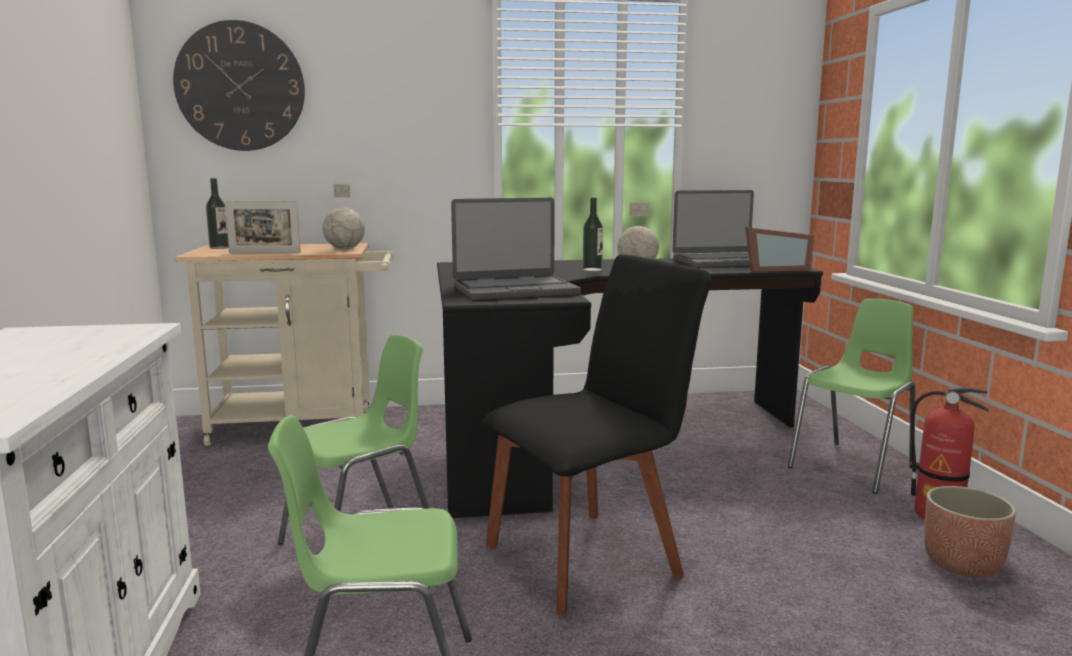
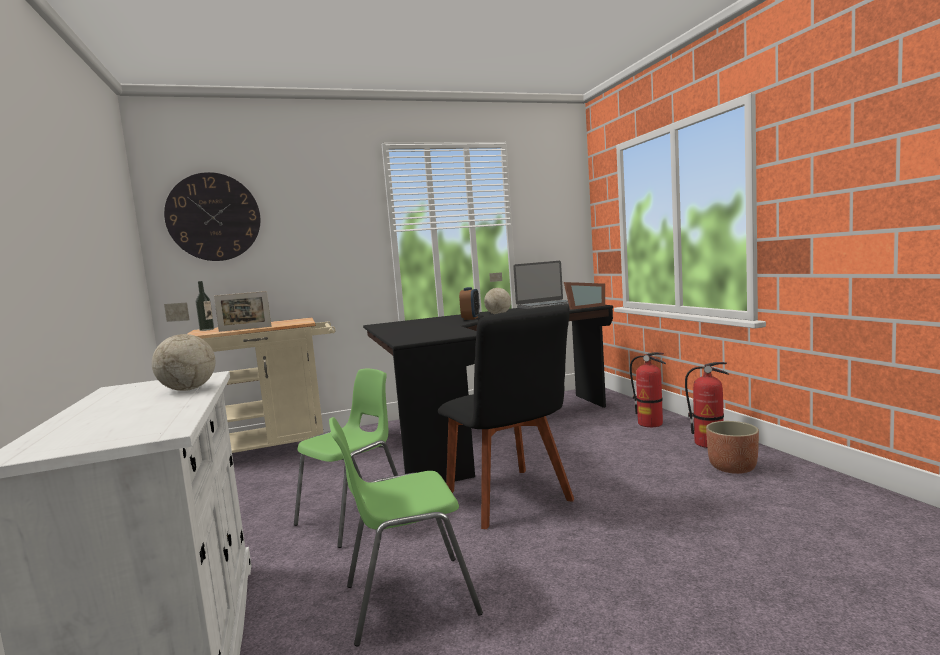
camera: 10 degrees left, 5 degrees down
(344, 249) = (300, 321): globe -> globe (188, 389)
(515, 290) = (432, 333): laptop -> none
(589, 557) = (510, 499): black chair -> black chair turned 105 degrees clockwise
(592, 269) = (471, 318): bottle -> alarm clock
(854, 466) = (650, 424): green chair -> fire extinguisher

